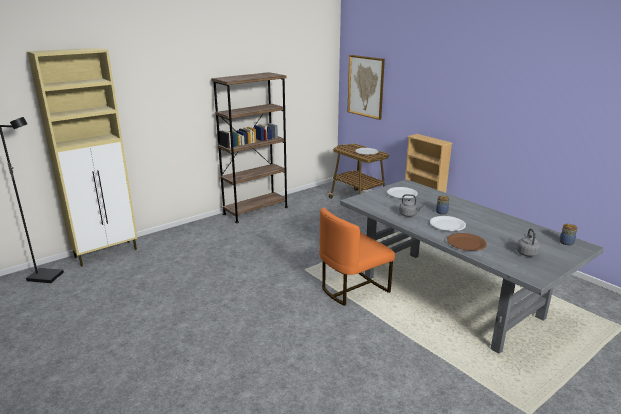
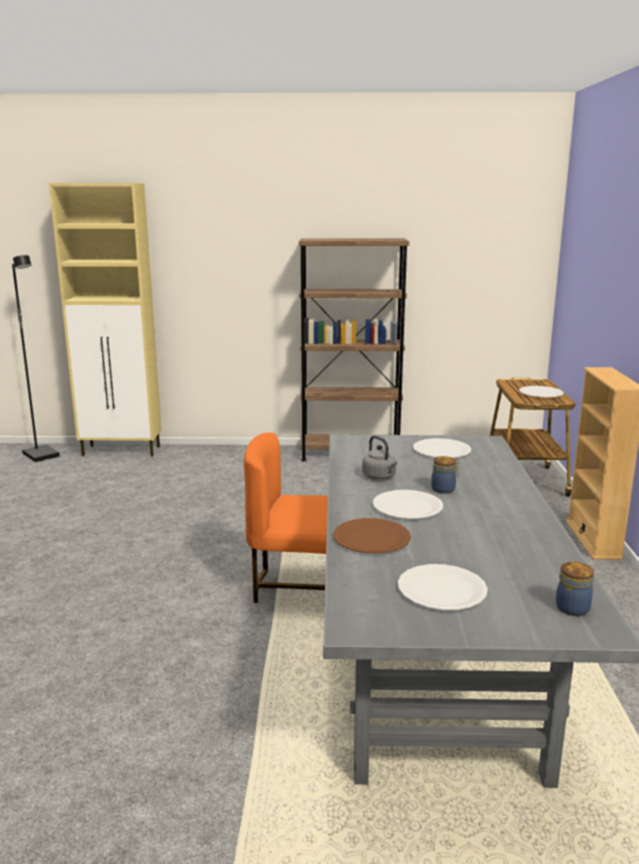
camera: 40 degrees right, 5 degrees down
(366, 86) = (577, 277): picture -> none
(526, 253) = (441, 589): grey kettle -> white plate

